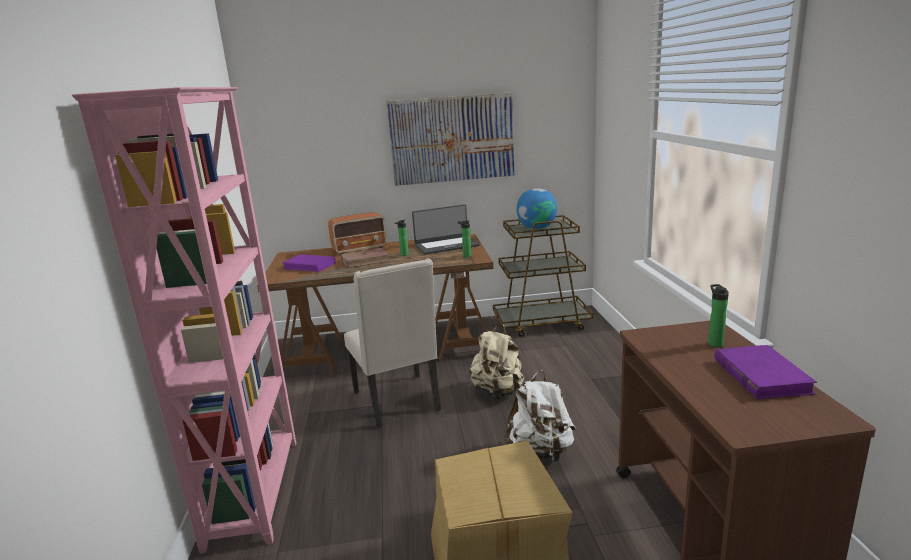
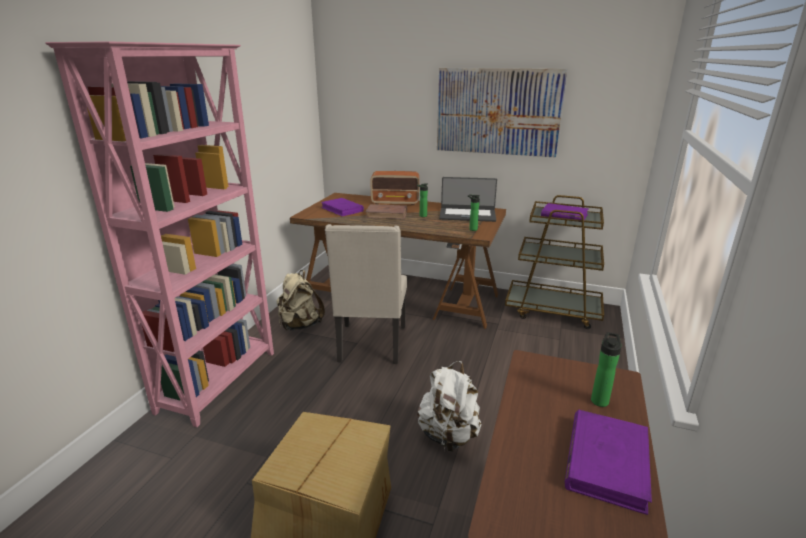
camera: 25 degrees right, 5 degrees up
(498, 392) = (458, 365): beige backpack -> beige backpack (300, 325)
(537, 228) = (563, 215): globe -> purple book

